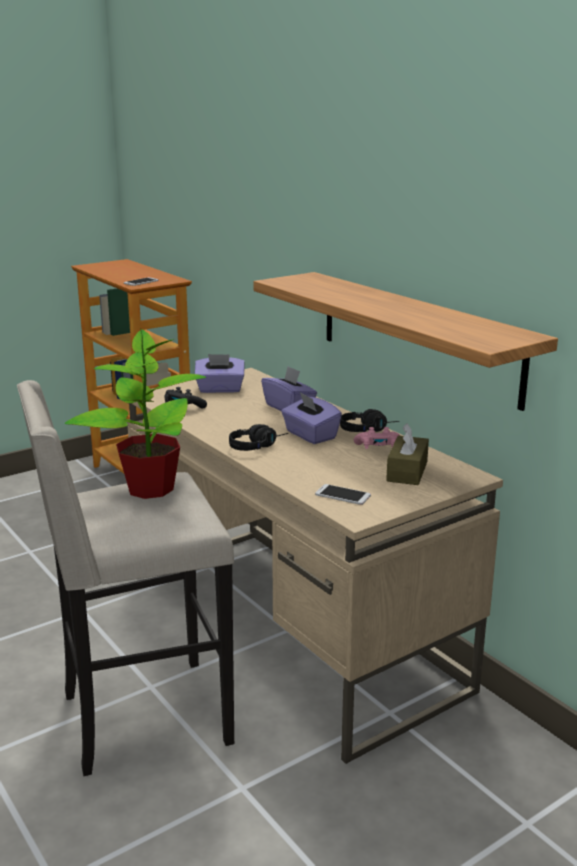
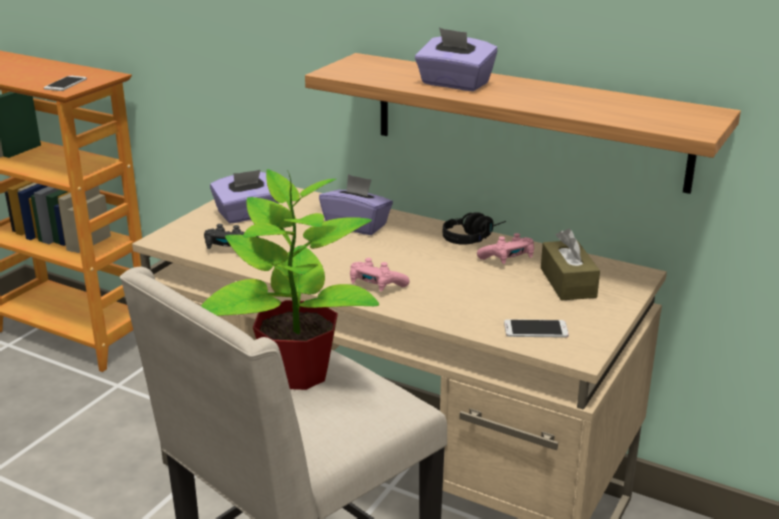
camera: 25 degrees left, 5 degrees up
(258, 446) = (376, 285): black headphones -> pink game controller
(310, 435) = (419, 258): purple tissue box -> purple tissue box (454, 84)

